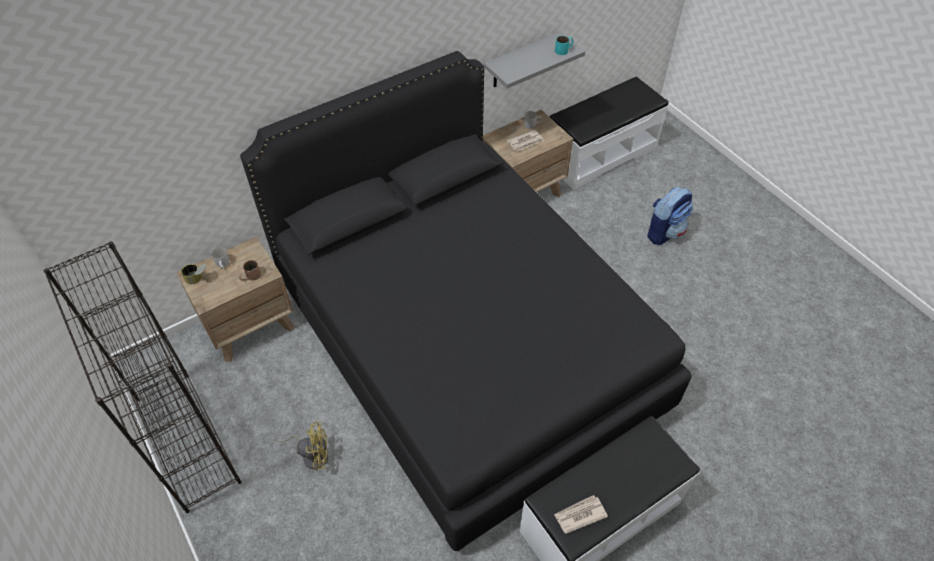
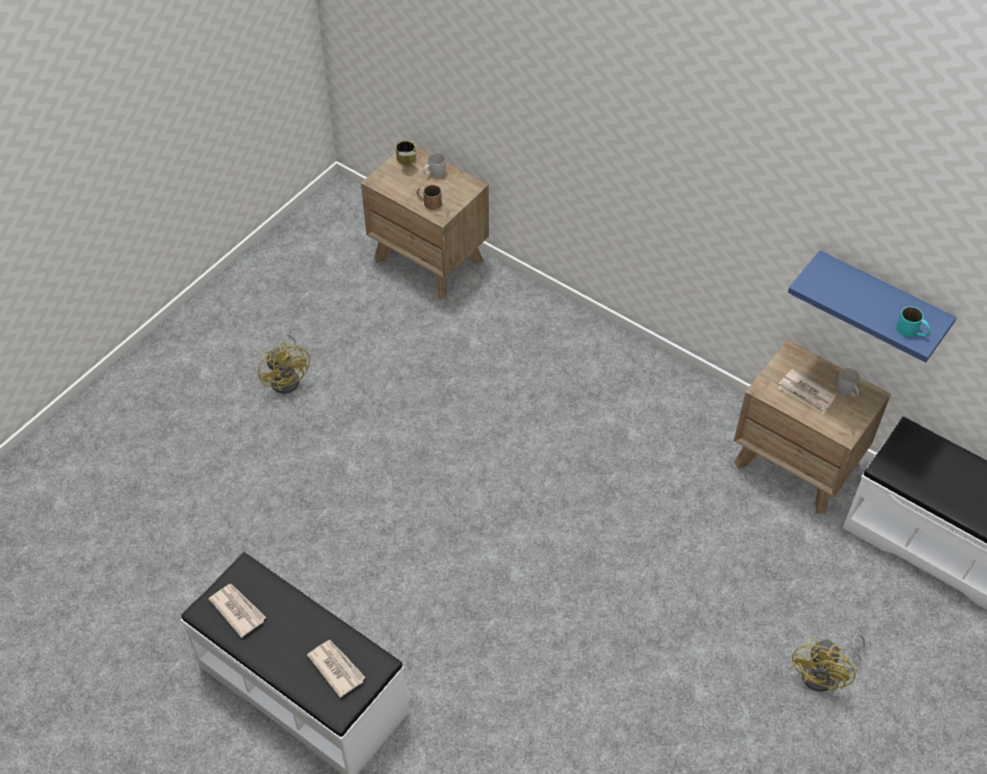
camera: 70 degrees right, 0 degrees up
(186, 439) = (270, 267): black bookcase -> none
(466, 345) = (493, 476): black bed -> none
(521, 61) = (880, 300): grey shelf -> blue shelf
(647, 457) = (336, 668): none -> newspaper
(664, 232) = (825, 675): backpack -> yellow fan

